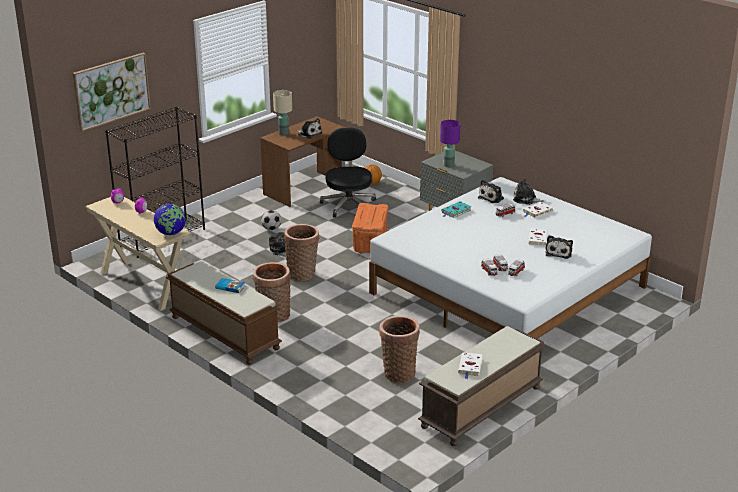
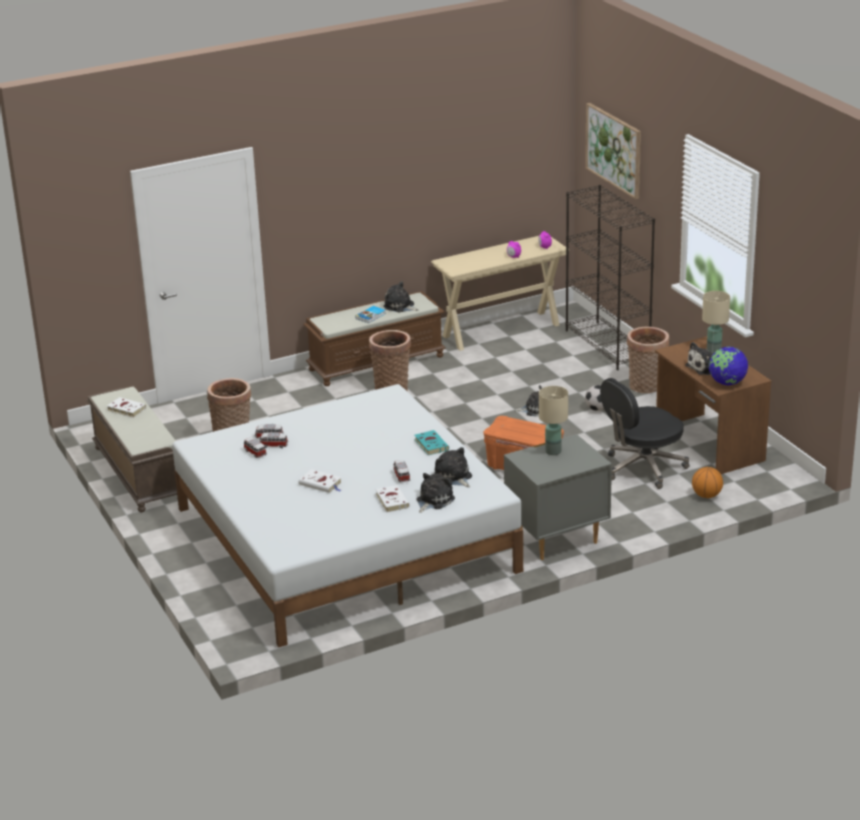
camera: 110 degrees right, 0 degrees up
(171, 233) = (453, 267): globe -> globe (727, 383)
(302, 274) = (471, 415): basket -> basket (646, 387)
(348, 205) = (642, 468): black office chair -> black office chair turned 135 degrees clockwise
(448, 165) = (553, 451): purple table lamp -> beige table lamp
(559, 252) = (276, 490): plush toy -> plush toy (400, 306)

